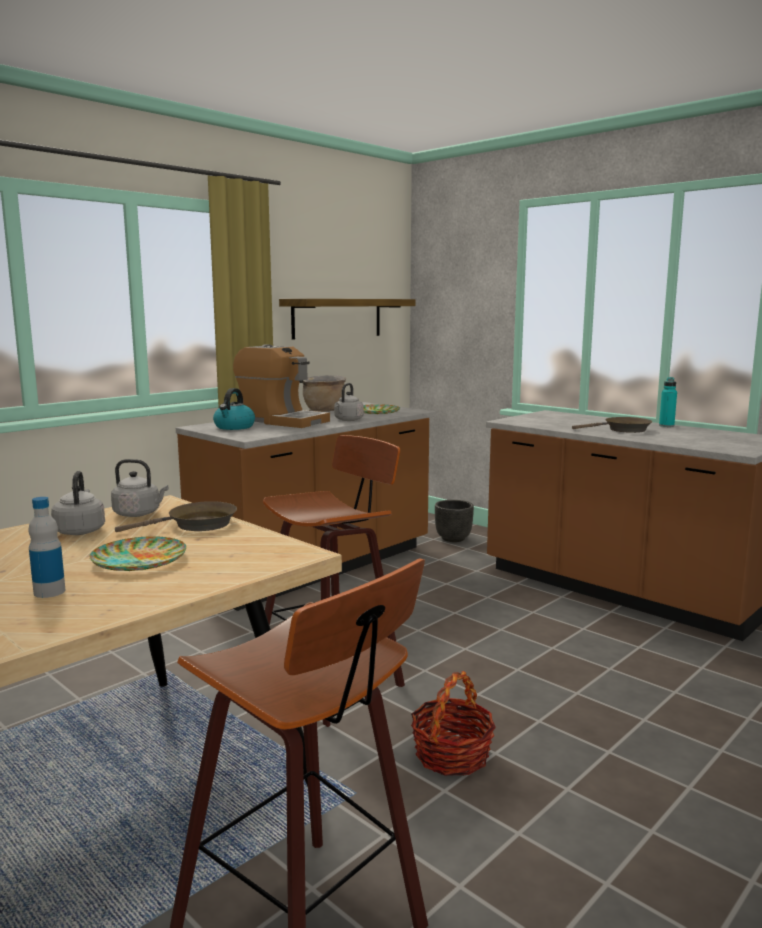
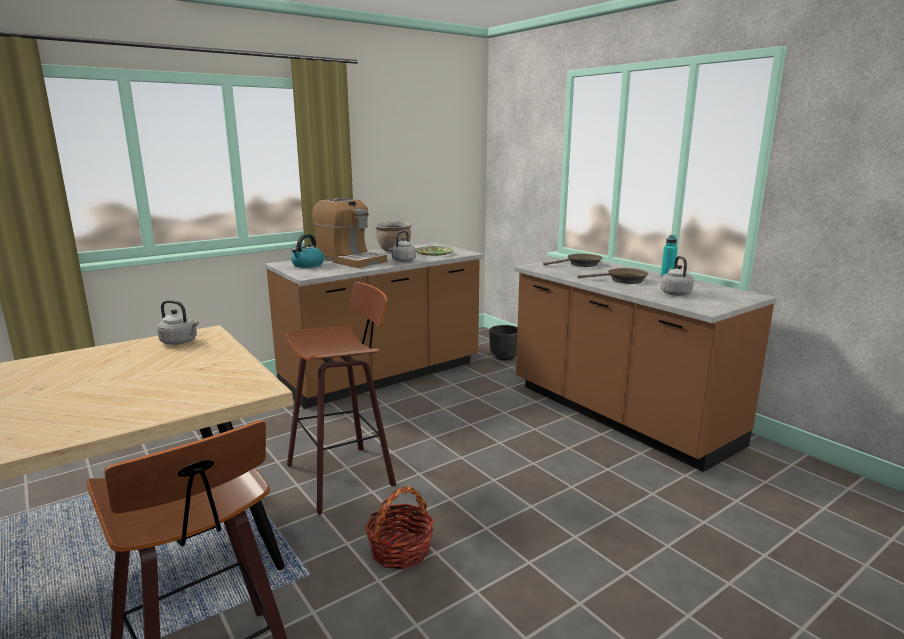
camera: 10 degrees right, 5 degrees up
(49, 592) = (53, 411): bottle -> none
(80, 530) = (126, 355): grey kettle -> grey kettle (675, 293)
(139, 560) = (140, 386): plate -> none
(196, 525) = (211, 355): brown frying pan -> brown frying pan (581, 264)
(337, 318) = (416, 172): shelf -> none

